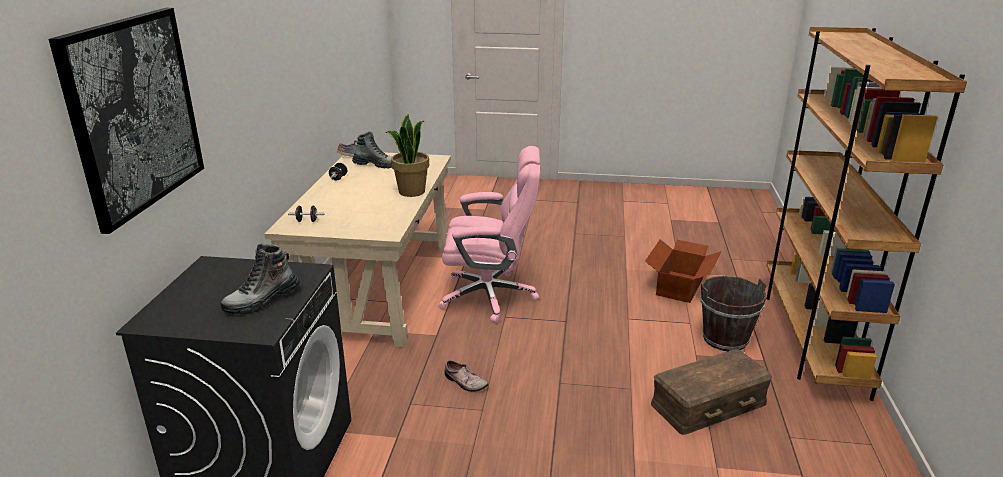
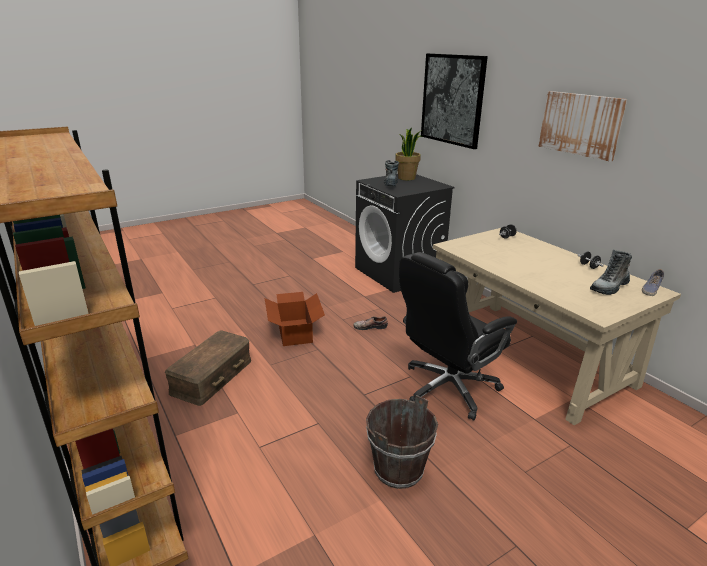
camera: 140 degrees right, 0 degrees up
(271, 57) = (580, 124): none -> picture
(411, 191) = (515, 274): potted plant -> potted plant (407, 178)
(490, 296) = (448, 388): pink office chair -> black office chair
(678, 286) = (299, 500): cardboard box -> cardboard box (295, 332)
(725, 339) = (217, 442): brown bucket -> brown bucket (398, 469)

